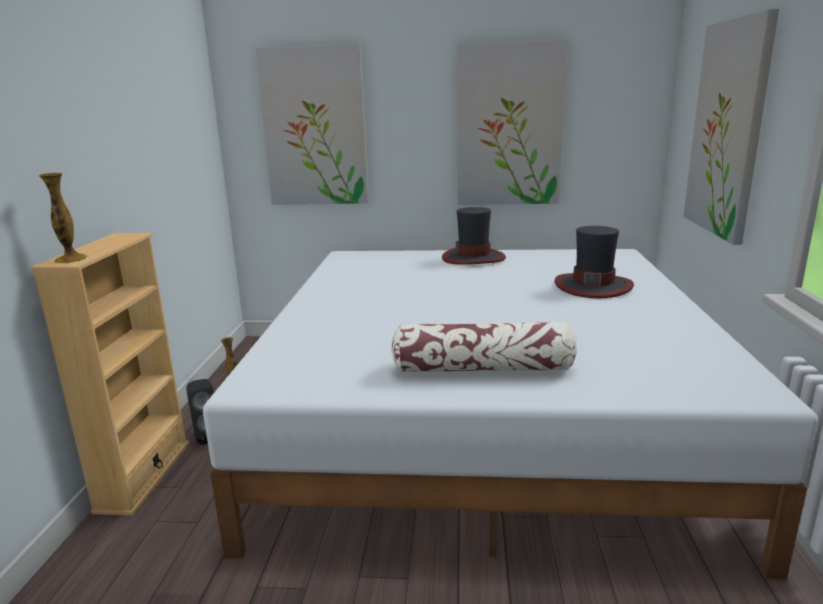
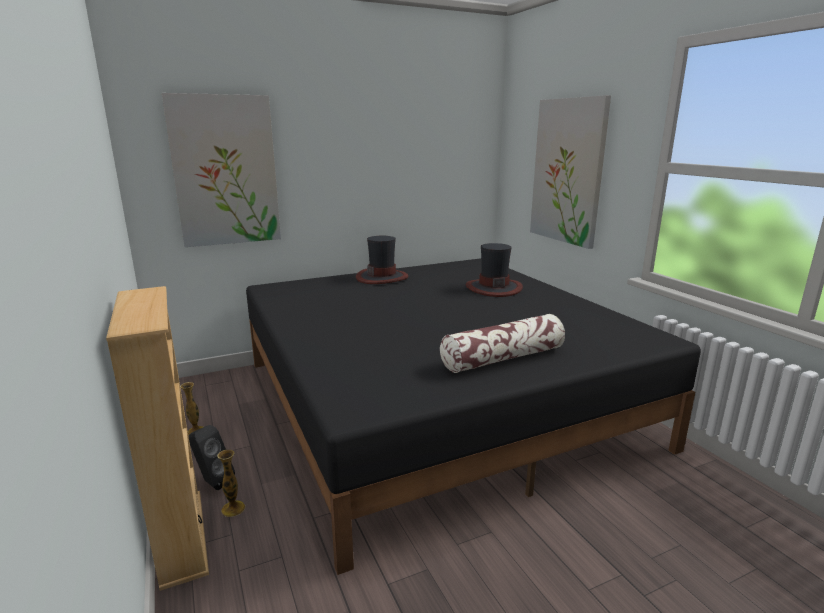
camera: 30 degrees left, 0 degrees up
(71, 259) = (140, 322): vase -> vase (233, 508)
(485, 417) = (437, 402): white bed -> black bed
(509, 126) = (394, 168): picture -> none

